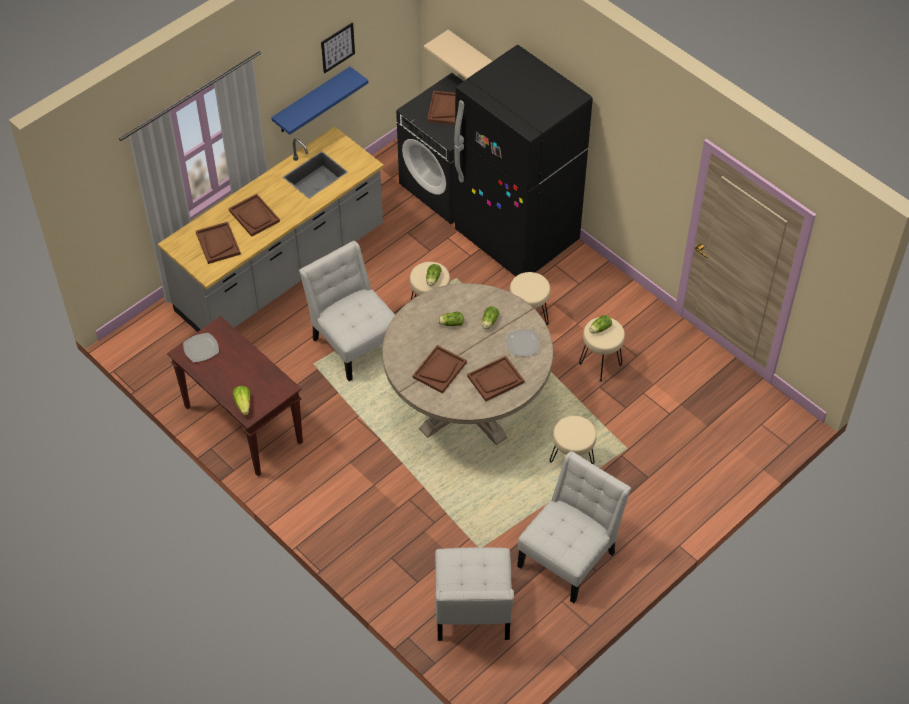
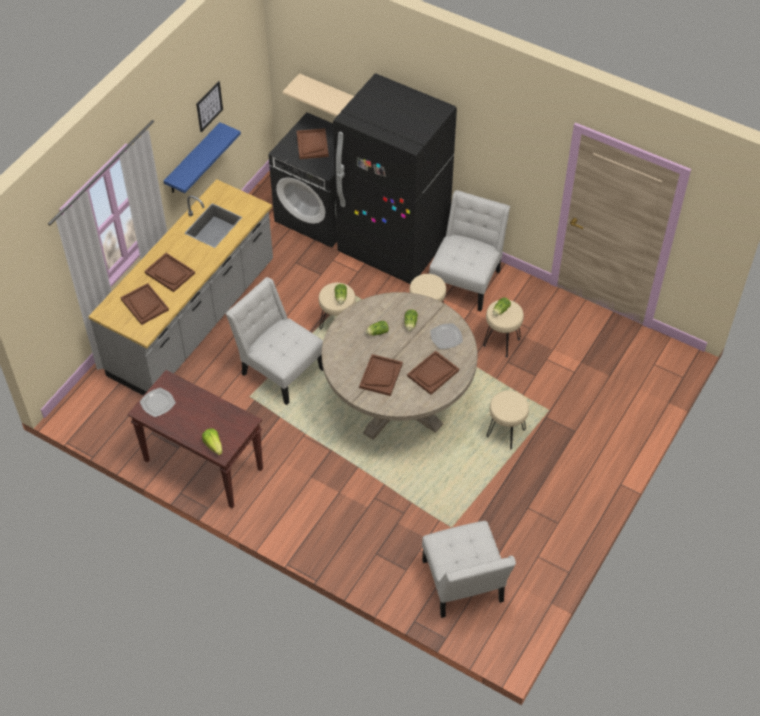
camera: 15 degrees left, 0 degrees up
(570, 555) = (531, 515): white chair -> white chair (466, 279)

